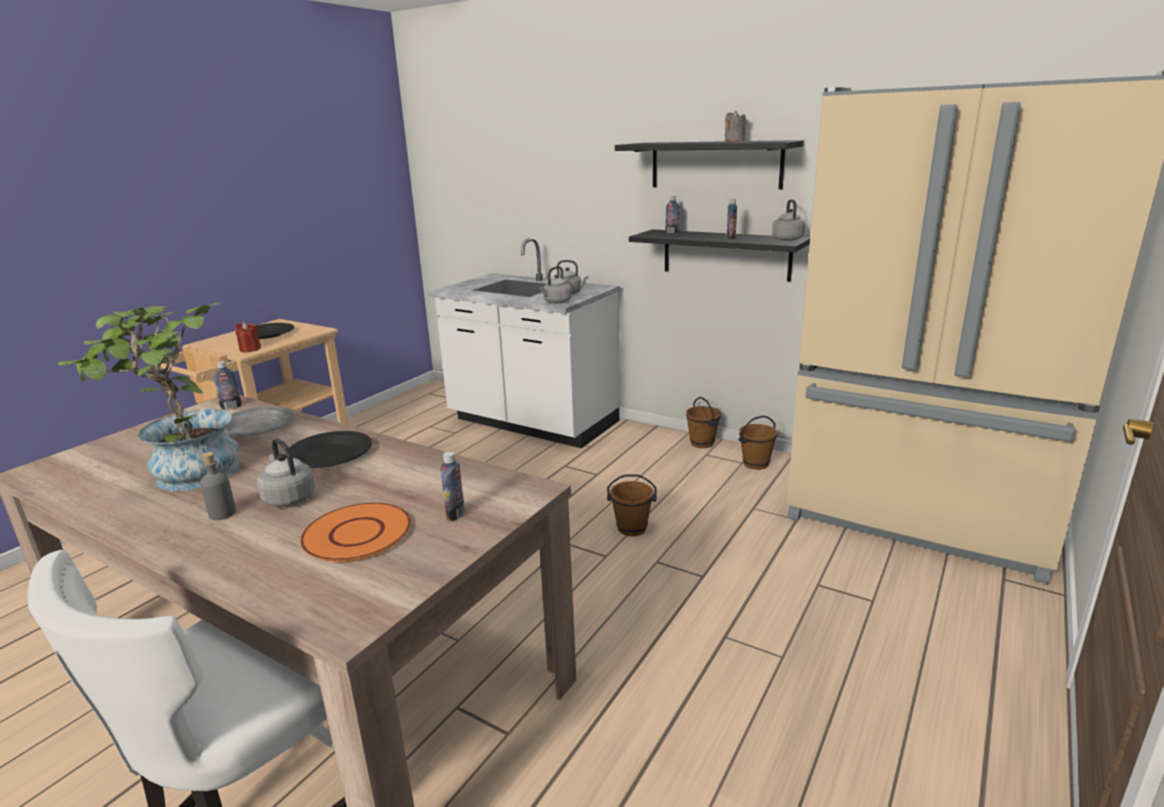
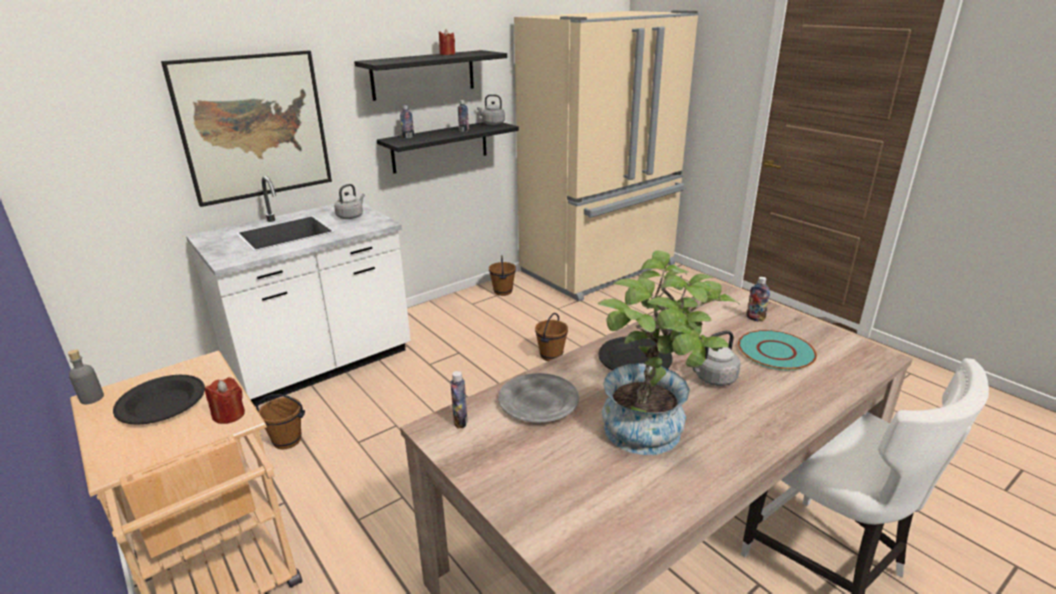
camera: 70 degrees left, 5 degrees up
(222, 514) = (734, 408): grey bottle -> grey bottle (92, 398)
(357, 533) = (775, 351): orange plate -> turquoise plate
(548, 195) = (254, 127): none -> picture
(556, 302) = (374, 224): grey kettle -> none
(702, 443) = (453, 300): brown bucket -> brown bucket (287, 440)
(734, 141) = (447, 54): grey candle -> red candle

